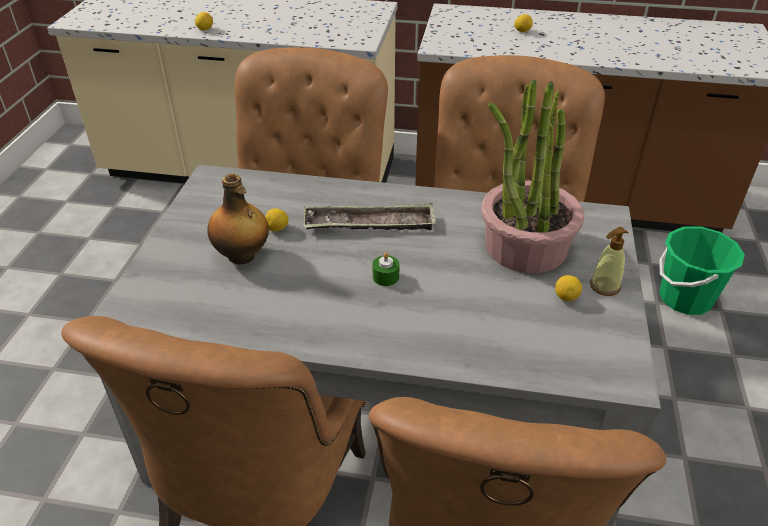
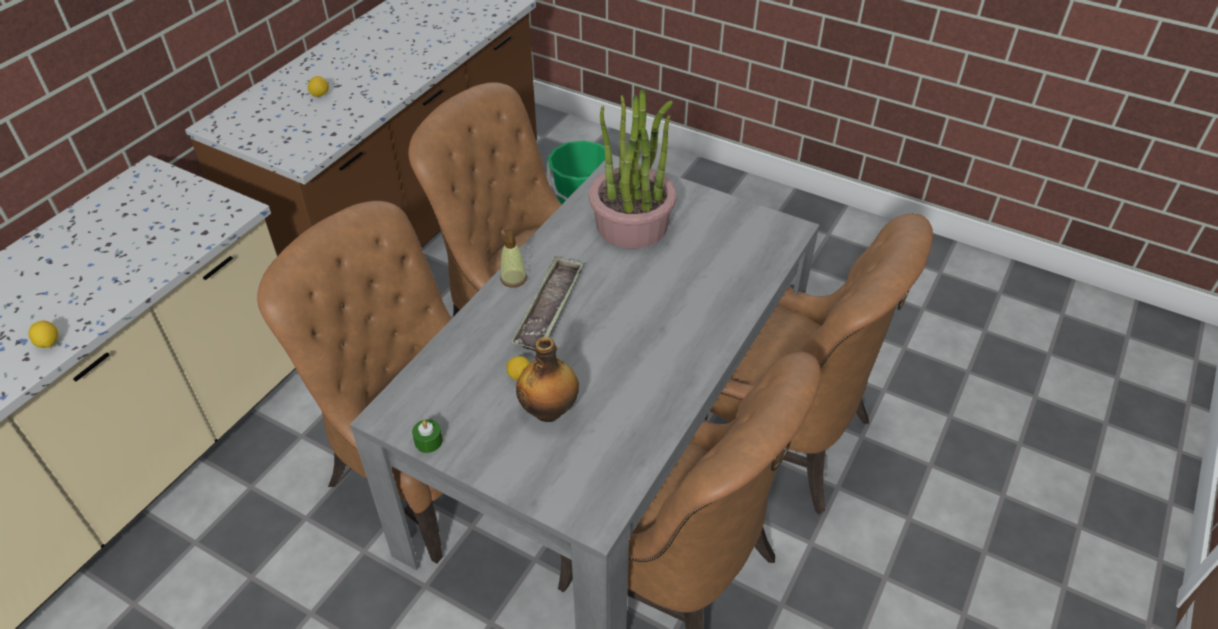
camera: 70 degrees left, 5 degrees up
(385, 277) = (630, 317): green candle -> green candle (428, 441)
(566, 297) = (701, 226): lemon -> none
(604, 286) = (697, 202): soap dispenser -> soap dispenser (513, 279)

